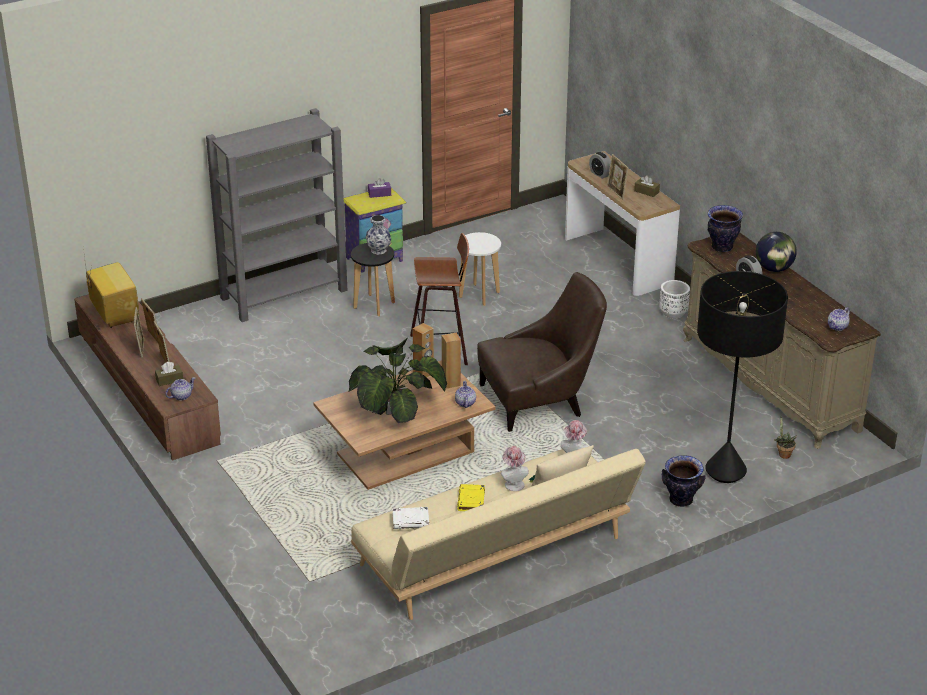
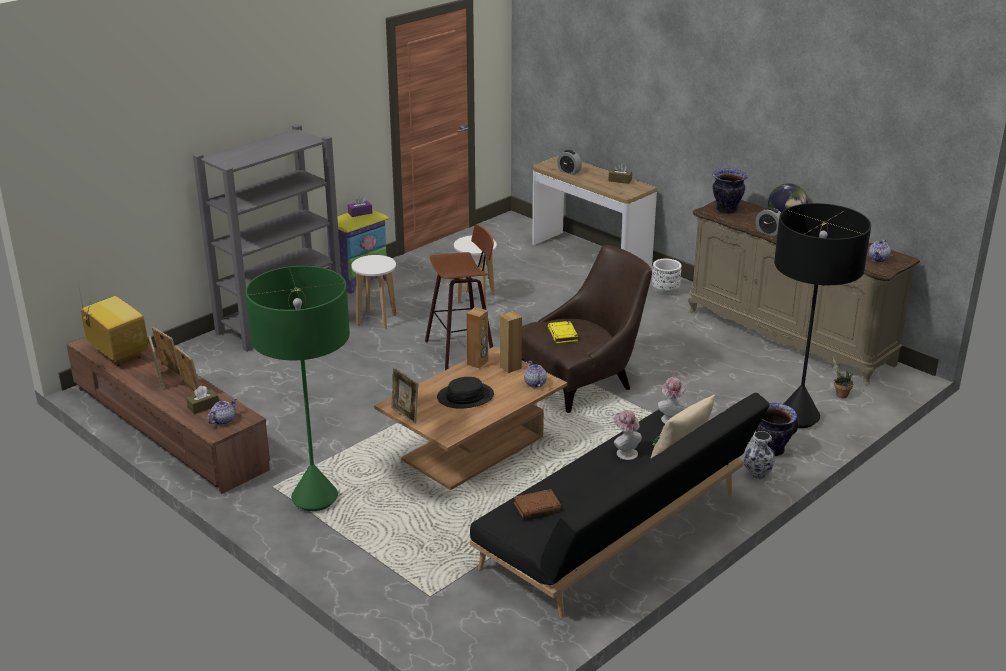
camera: 15 degrees left, 5 degrees down
(248, 479) = (315, 500): none -> green floor lamp
(374, 305) = (377, 320): black stool -> white stool
(379, 250) = (379, 261): vase -> vase (758, 473)
(396, 406) = (465, 397): potted plant -> black hat
(411, 520) = (537, 506): white book -> brown book
(471, 501) = (591, 476): yellow book -> yellow book (563, 335)
(497, 555) = (620, 533): beige sofa -> black sofa
(616, 193) = (593, 184): picture frame -> picture frame (405, 415)

